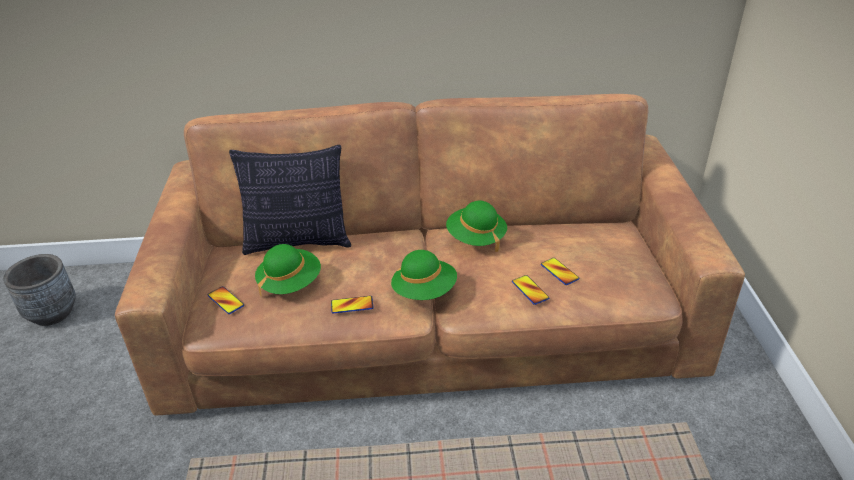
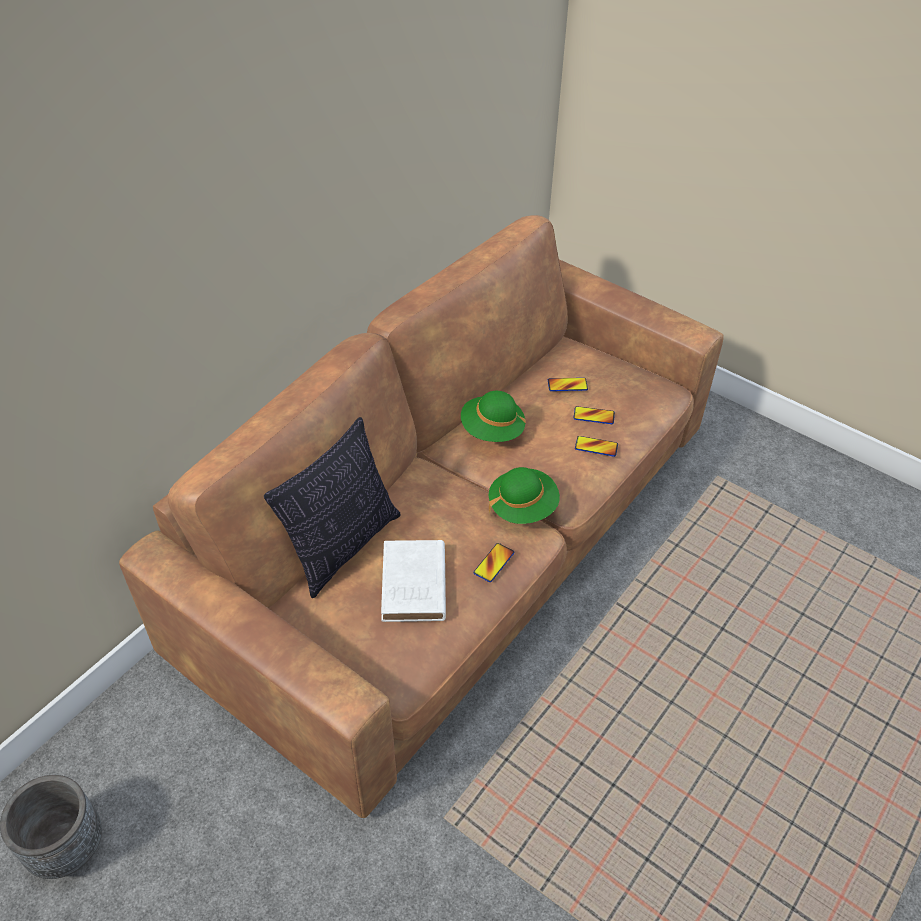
camera: 50 degrees left, 10 degrees up
(225, 301) = (382, 648): phone -> phone (567, 385)
(290, 283) = (414, 586): green hat -> white book

